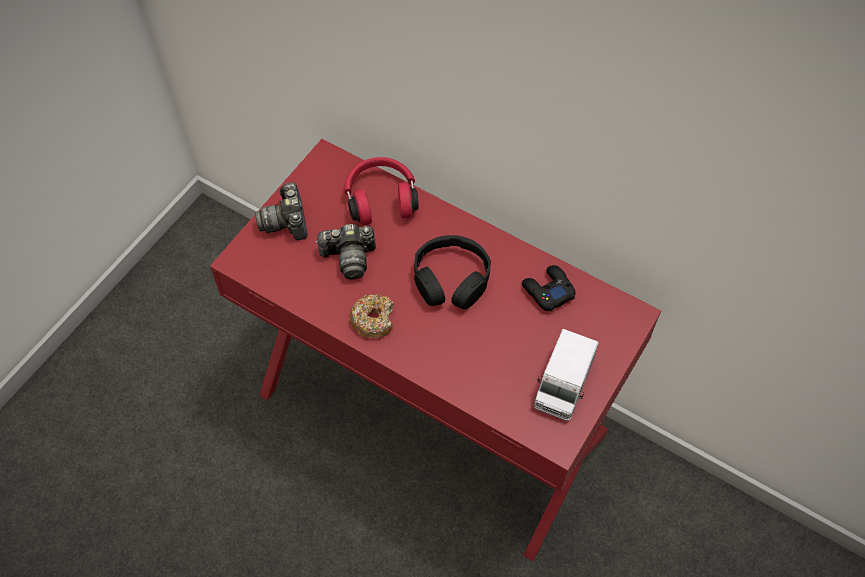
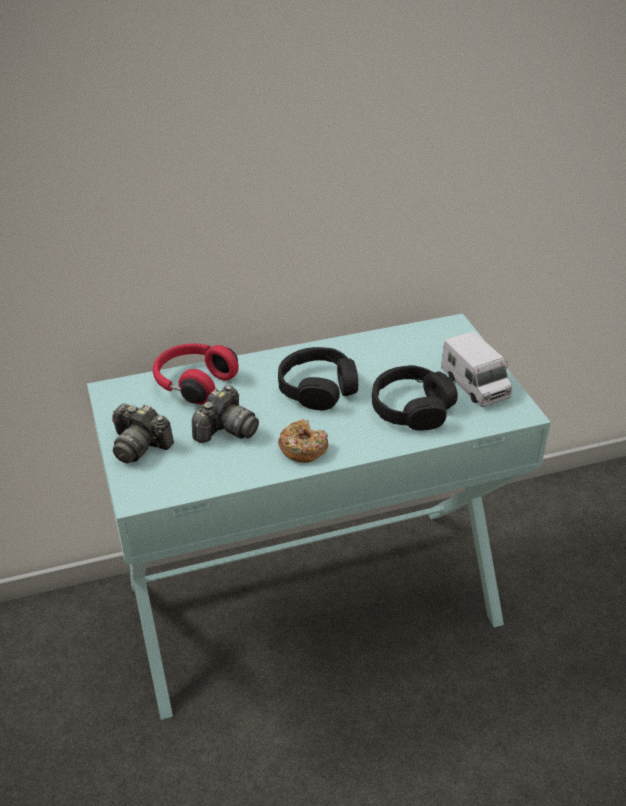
camera: 50 degrees left, 20 degrees down
(433, 410) = (312, 601): red desk -> turquoise desk
(487, 359) = (411, 408): none -> black headphones
(547, 291) = (386, 350): black game controller -> none

